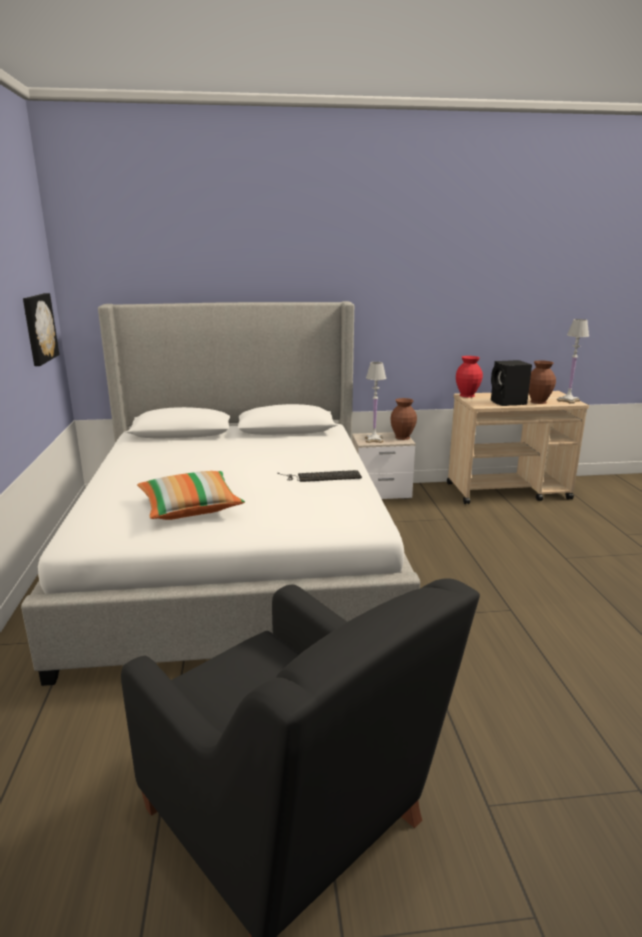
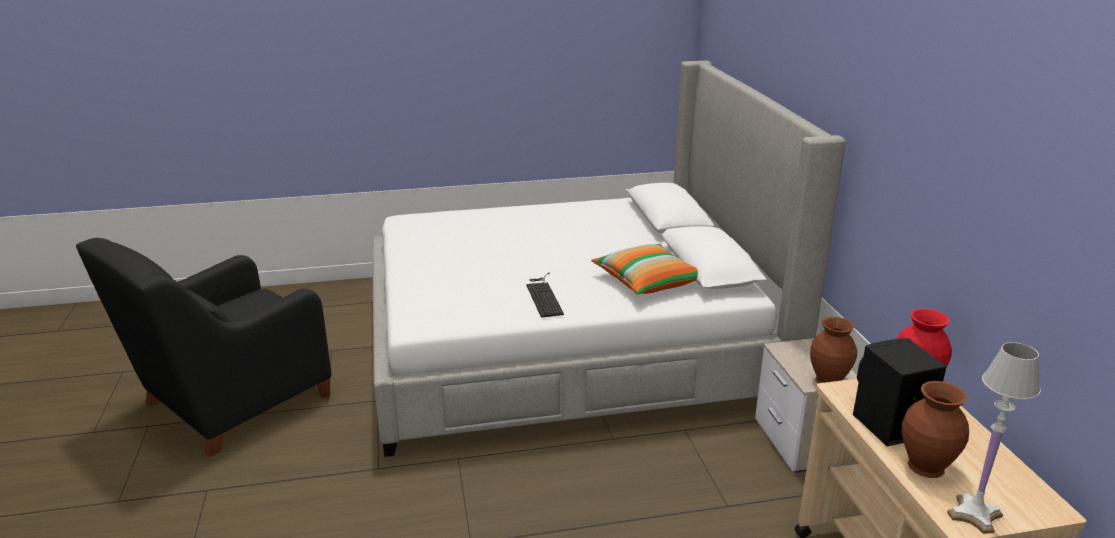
camera: 85 degrees right, 5 degrees up
(38, 328) = (626, 69): picture -> none
(190, 508) = (459, 246): pillow -> pillow (648, 282)
(374, 440) = (797, 355): white table lamp -> none

